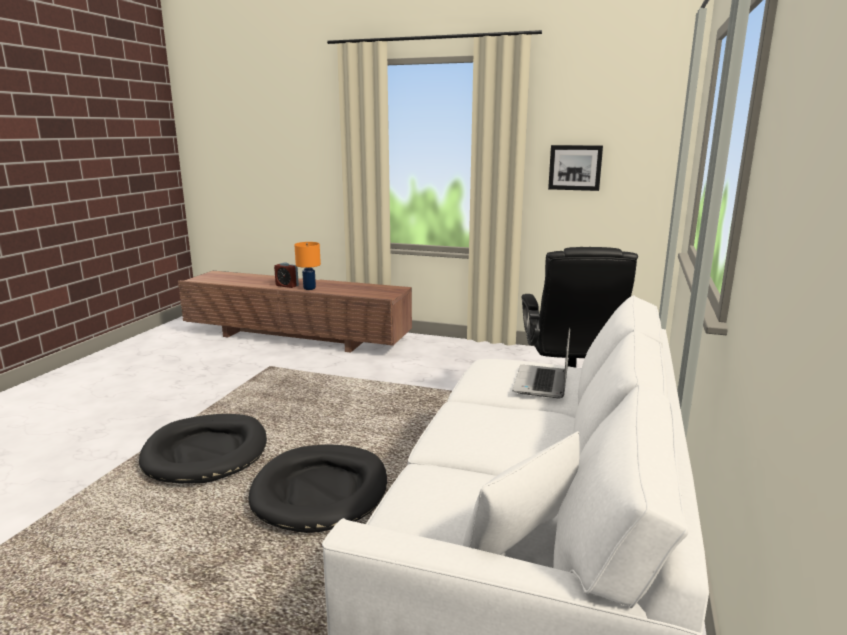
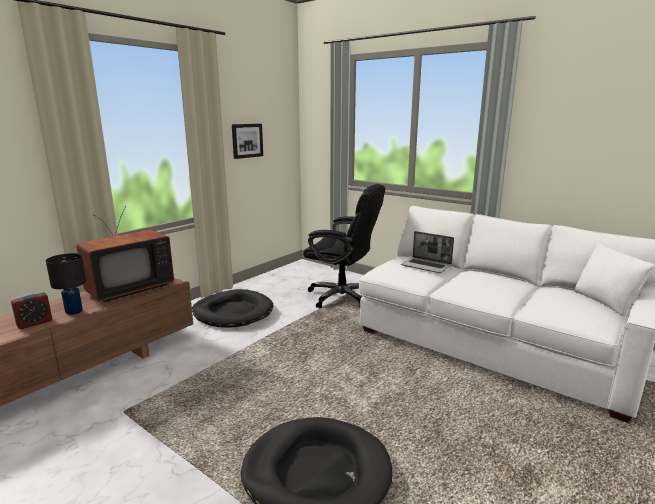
camera: 70 degrees left, 0 degrees up
(308, 288) = (73, 312): orange table lamp -> black table lamp
(321, 491) = (415, 406): black dog bed -> black dog bed (233, 312)
(361, 289) = (127, 289): none -> television

